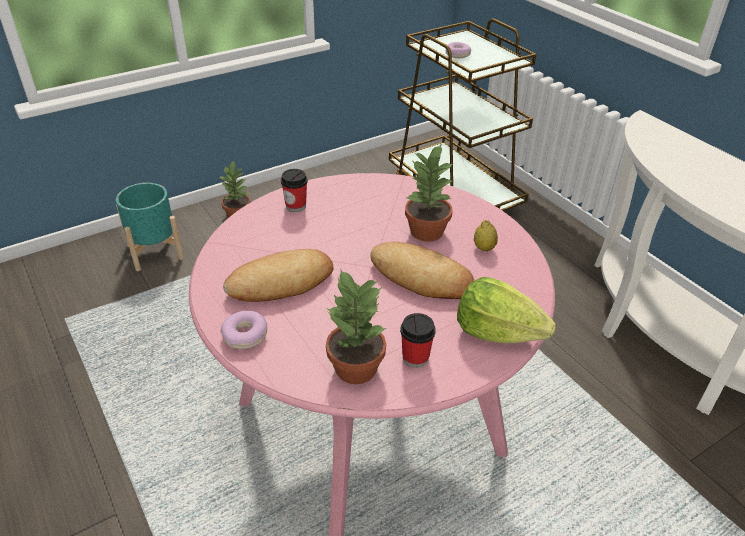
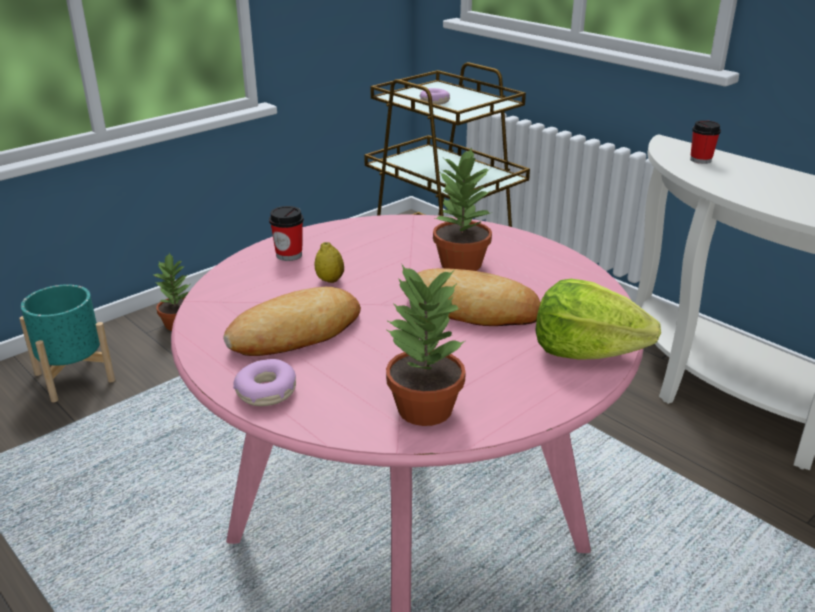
camera: 10 degrees left, 10 degrees down
(415, 358) = (496, 389): cup -> cup (700, 160)
(484, 248) = (536, 273): lemon -> lemon (330, 280)

